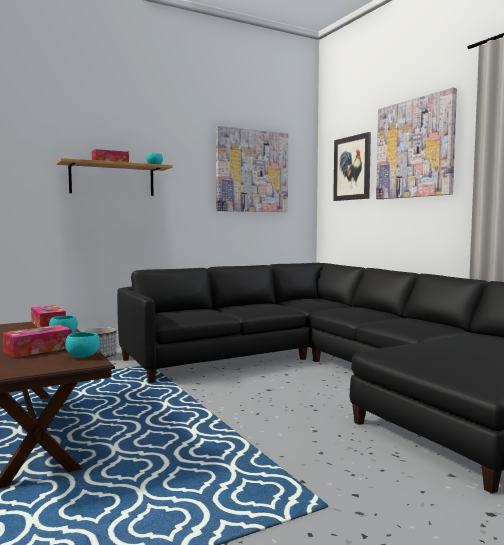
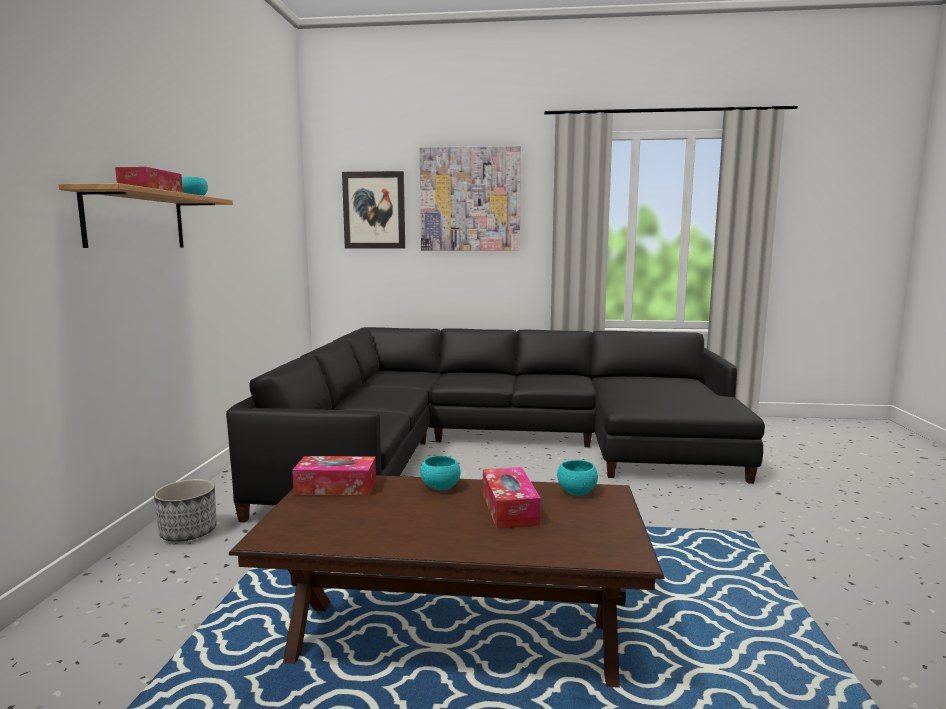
camera: 55 degrees left, 5 degrees up
(252, 171) = (263, 207): picture -> none

